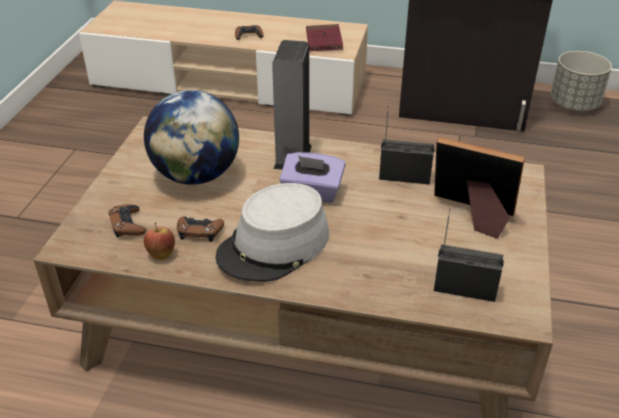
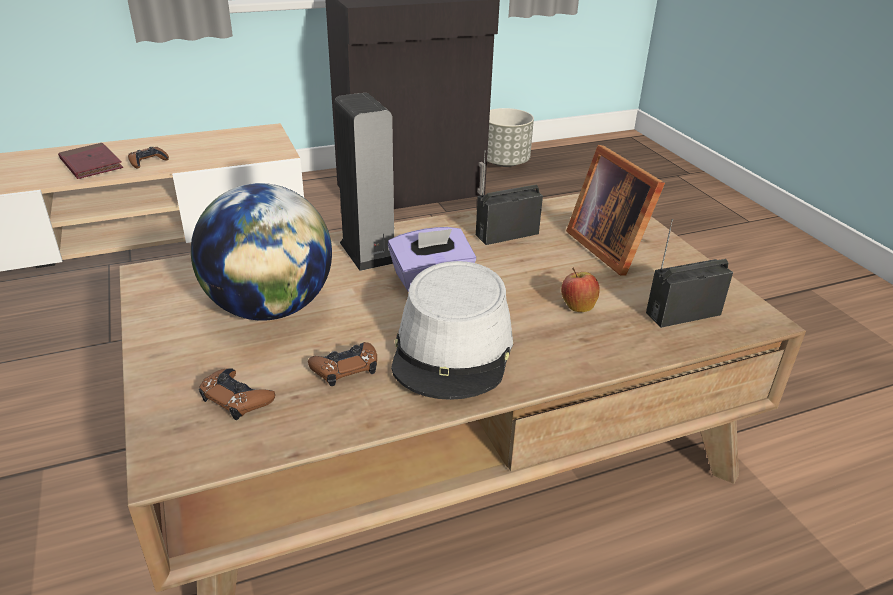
camera: 35 degrees left, 5 degrees down
(161, 254) = (323, 414): apple -> apple (577, 307)
(324, 41) = (247, 147): red book -> red book (91, 164)
(472, 215) = (609, 247): picture frame -> picture frame turned 105 degrees counterclockwise

